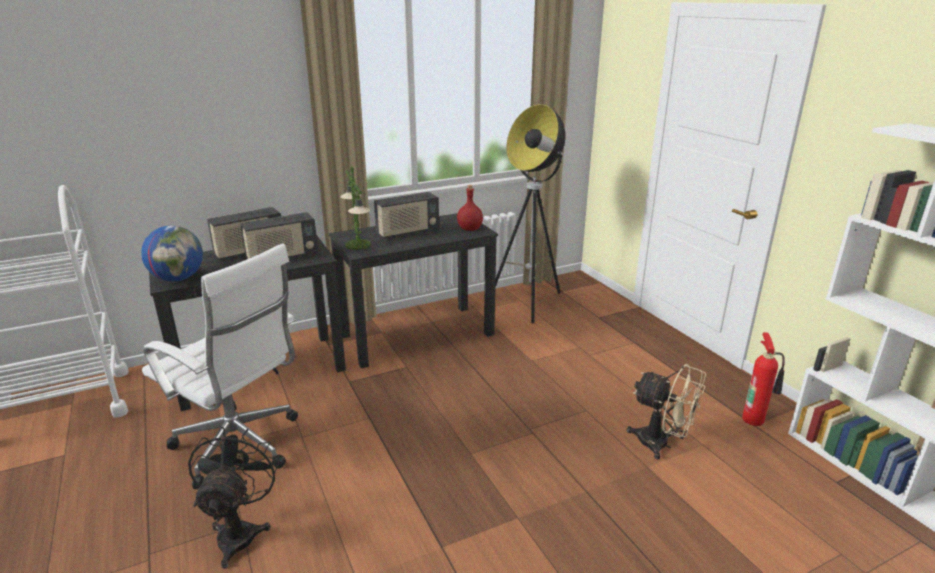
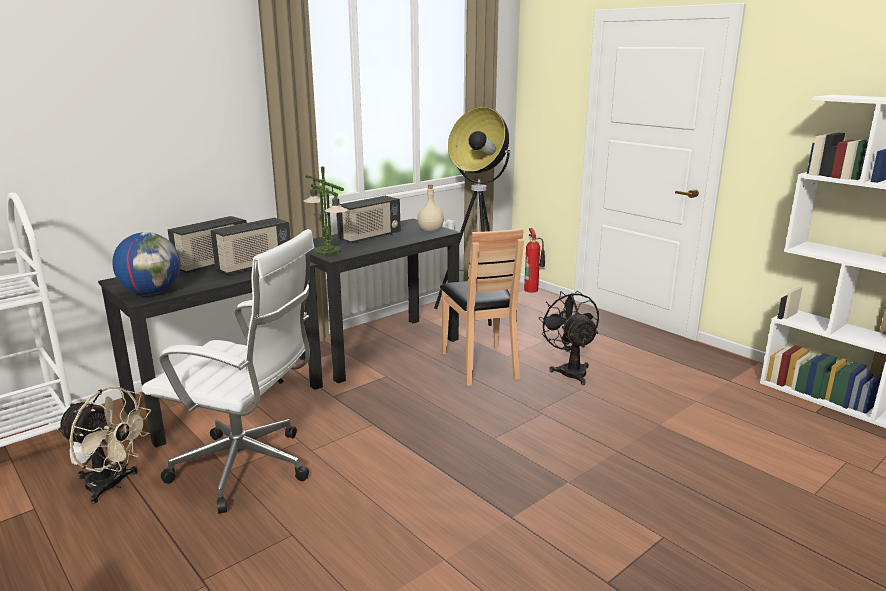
camera: 15 degrees left, 5 degrees down
(240, 531) = (295, 542): black fan -> black fan (570, 370)
(470, 229) = (430, 230): red bottle -> beige bottle
(500, 367) = (480, 365): none -> brown chair
(661, 444) = (661, 406): beige fan -> beige fan (112, 486)
(754, 419) = (727, 376): fire extinguisher -> fire extinguisher (532, 289)

